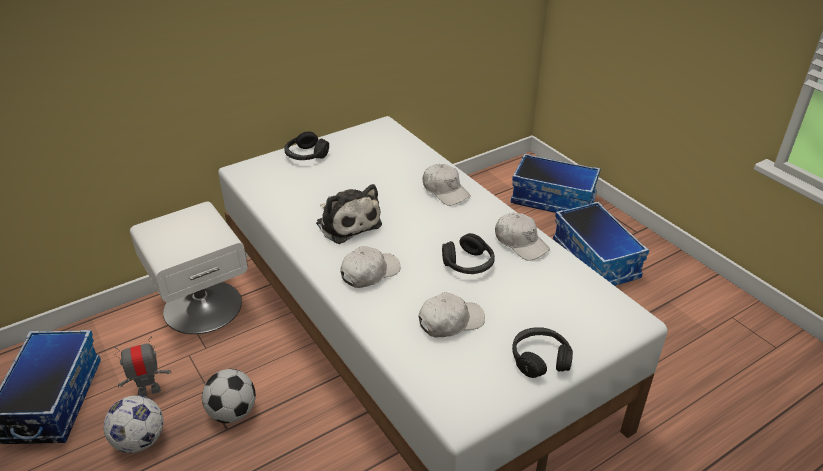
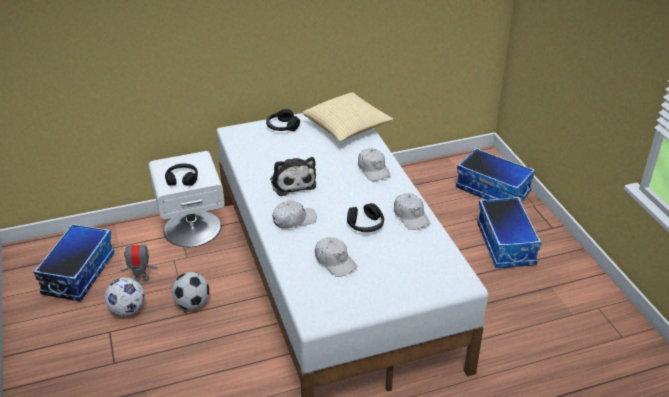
camera: 15 degrees right, 0 degrees up
(389, 145) = (347, 128): none -> pillow
(450, 321) = (335, 261): white cap -> white cap turned 60 degrees clockwise
(540, 359) = (384, 296): black headphones -> black headphones (182, 179)

